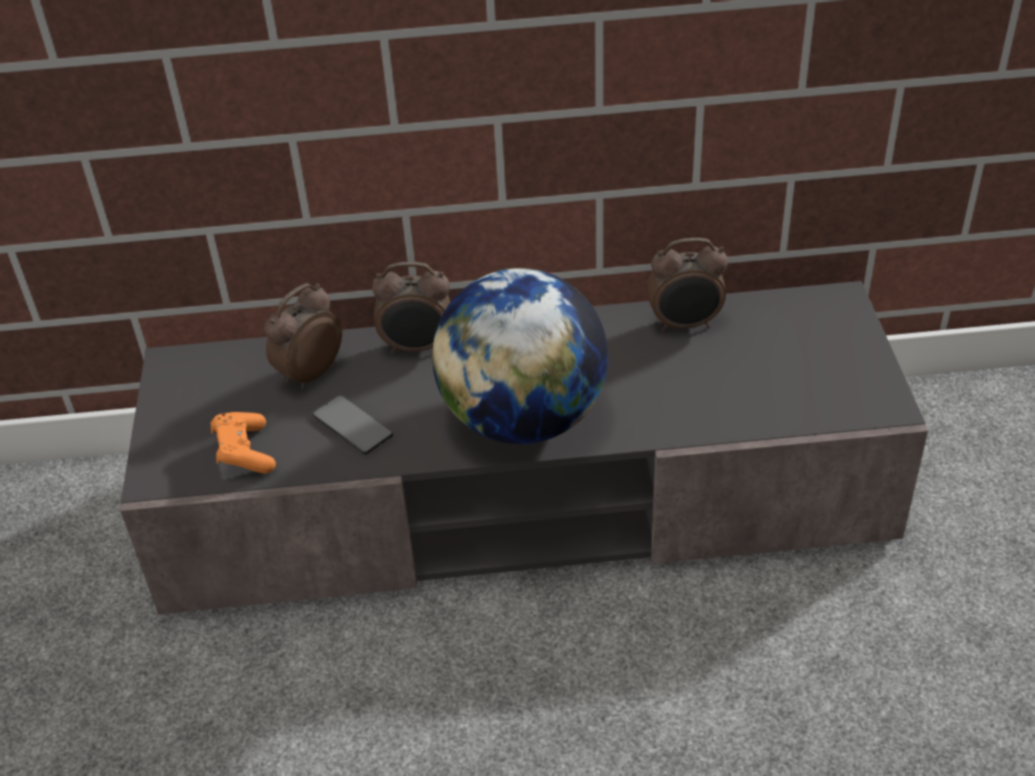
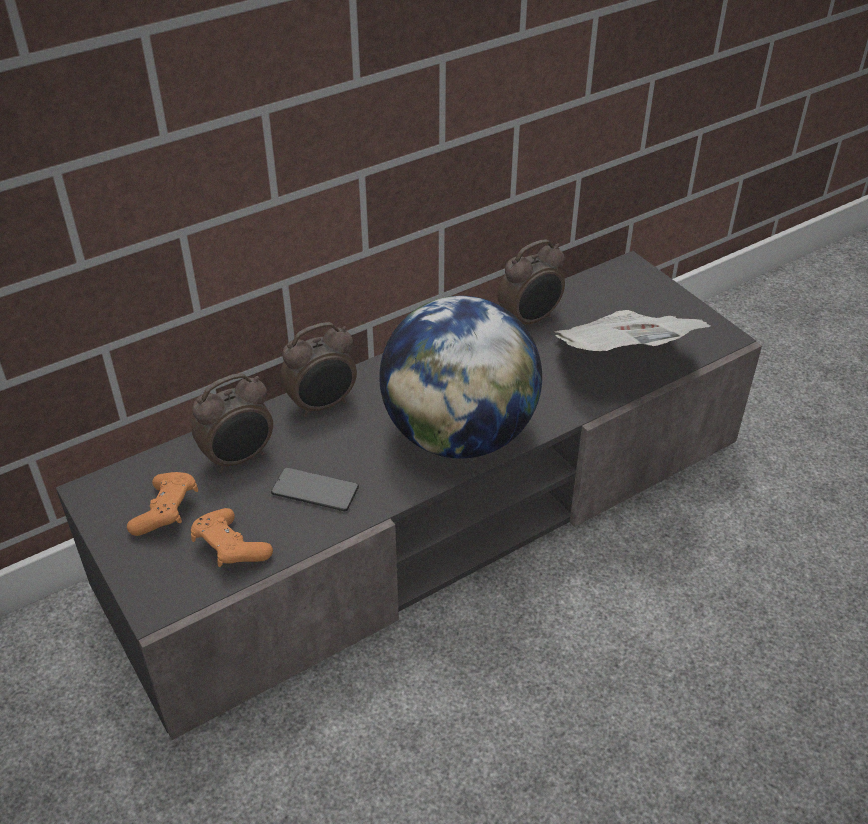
camera: 30 degrees left, 0 degrees up
(216, 402) = (167, 513): none -> orange game controller
(309, 373) = (239, 458): alarm clock -> alarm clock turned 135 degrees counterclockwise
(753, 397) = (624, 360): none -> newspaper

